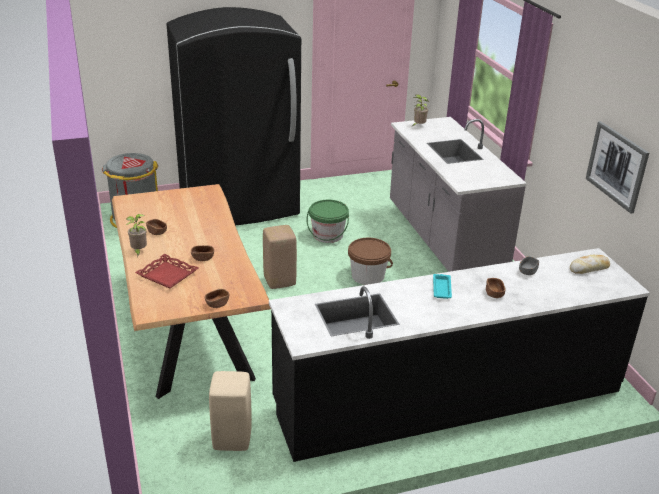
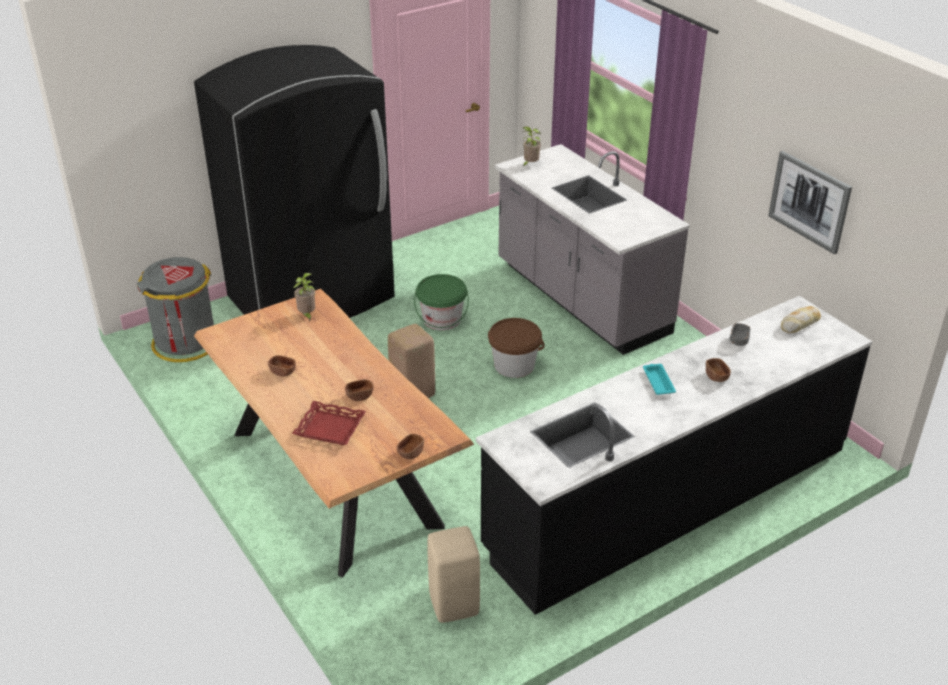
camera: 15 degrees left, 5 degrees up
(138, 251) = (276, 403): potted plant -> potted plant (307, 315)

